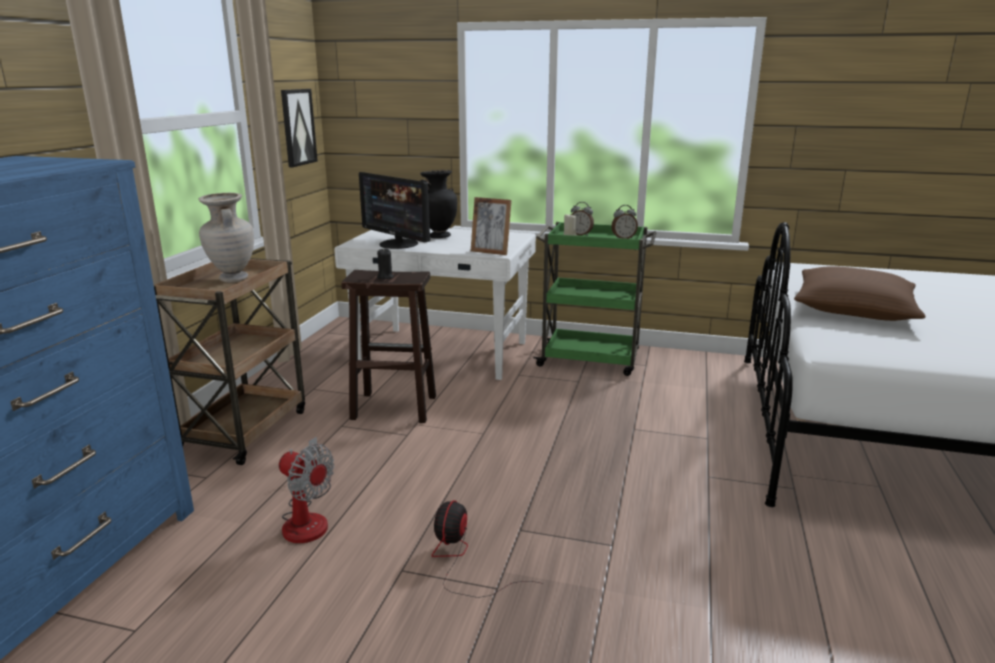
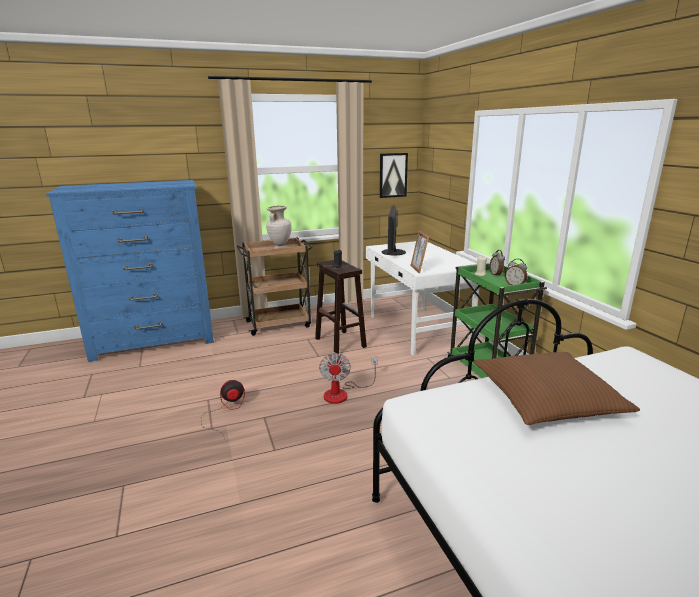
camera: 55 degrees right, 0 degrees up
(308, 518) = (227, 364): fan -> fan (342, 393)
(439, 236) = (425, 254): black vase -> none

